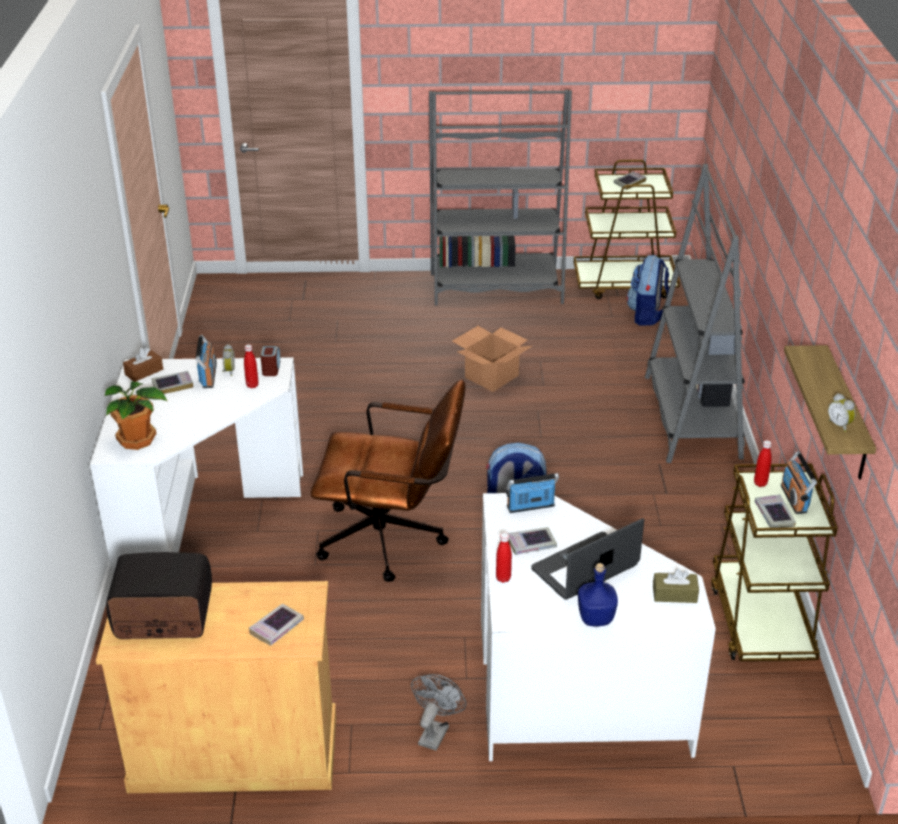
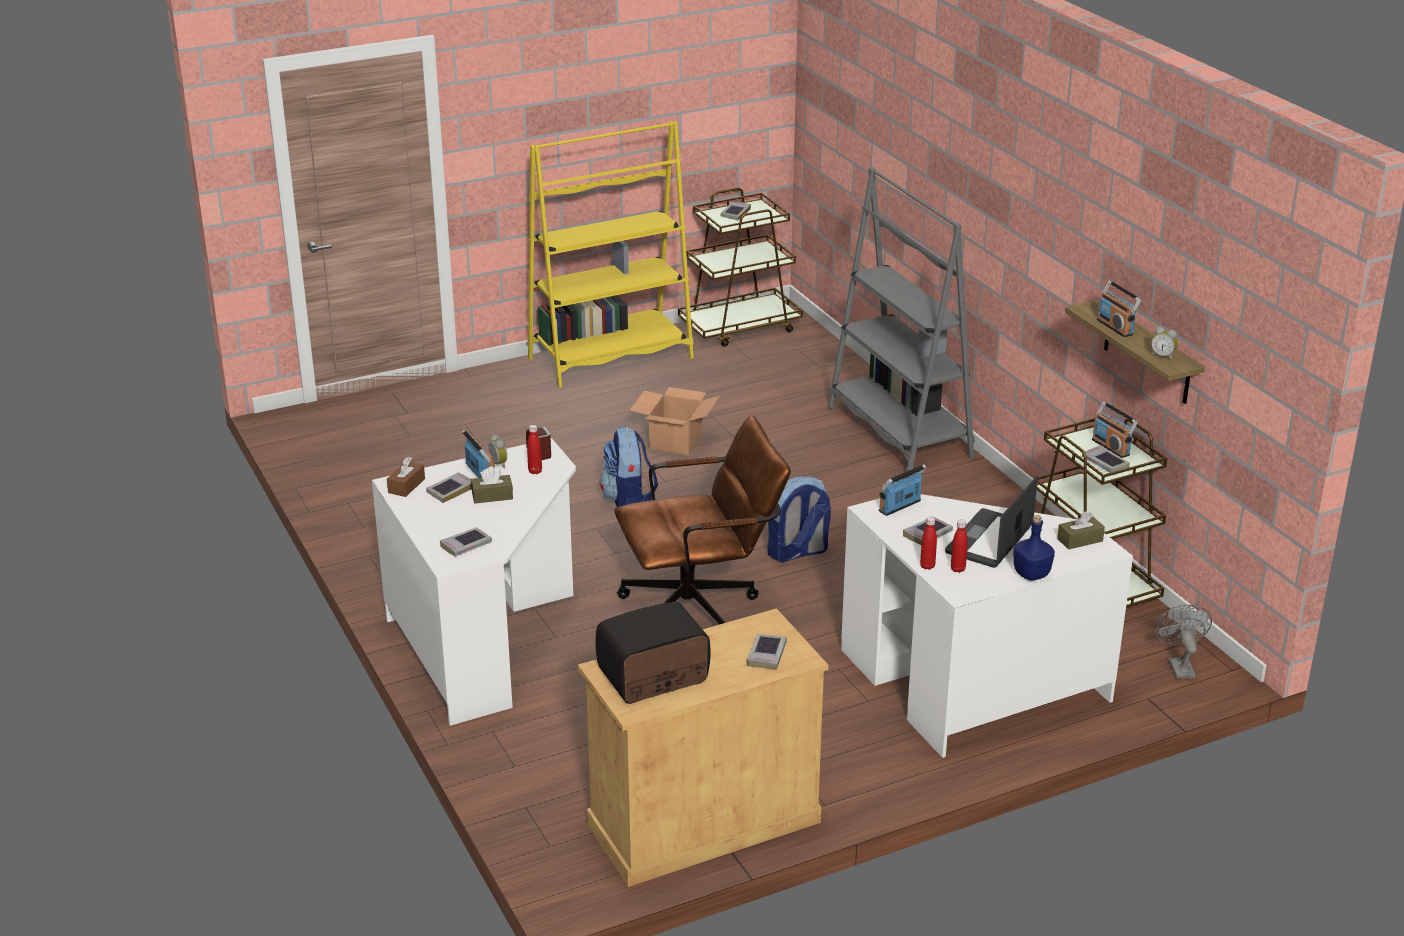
camera: 25 degrees left, 5 degrees down
(138, 440) = (466, 545): potted plant -> book
(199, 399) = (492, 496): none -> brown tissue box
(435, 731) = (876, 750): grey fan -> grey fan (1178, 666)
(496, 289) = (611, 358): grey bookcase -> yellow bookcase
(647, 315) = (786, 351): backpack -> backpack (629, 502)
(760, 483) = (1074, 442): red bottle -> red bottle (957, 569)
(816, 380) = (1115, 327): none -> radio

